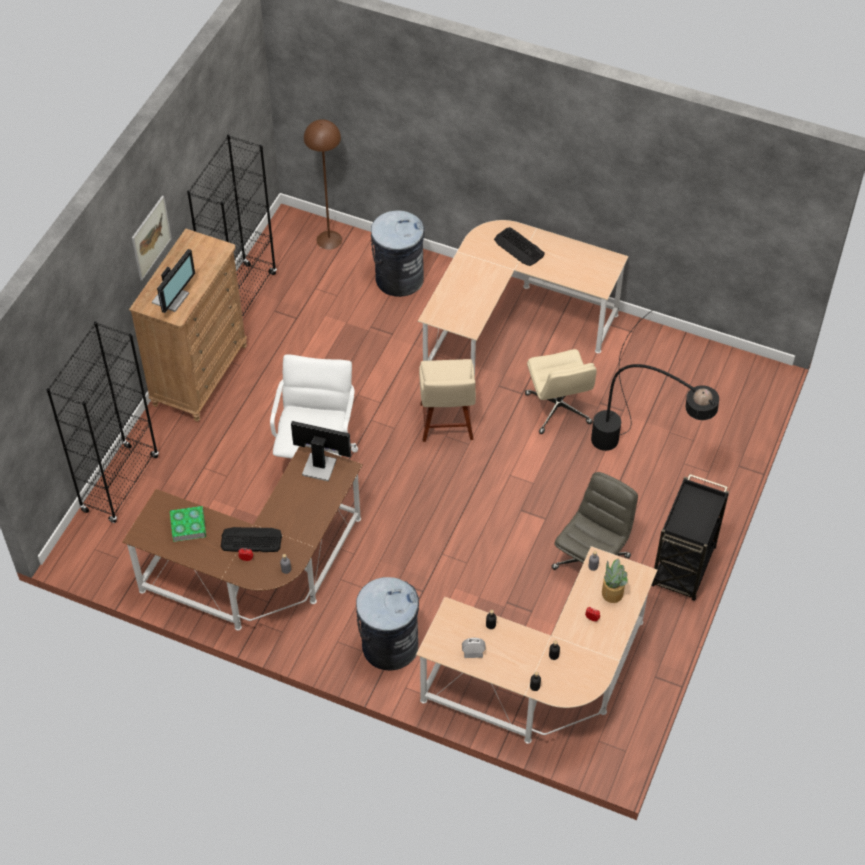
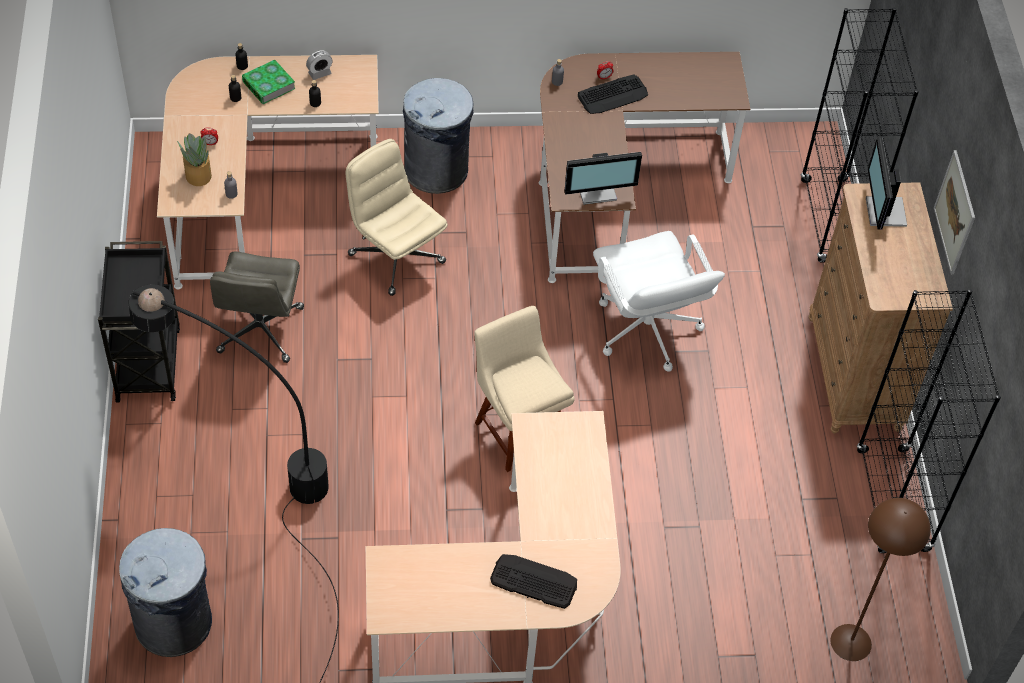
camera: 150 degrees right, 0 degrees up
(188, 526) = (686, 86): book -> book (268, 85)
(399, 278) = (712, 619): grey trash can -> grey trash can (174, 623)
(558, 409) = (388, 506): beige office chair -> beige office chair (395, 257)

